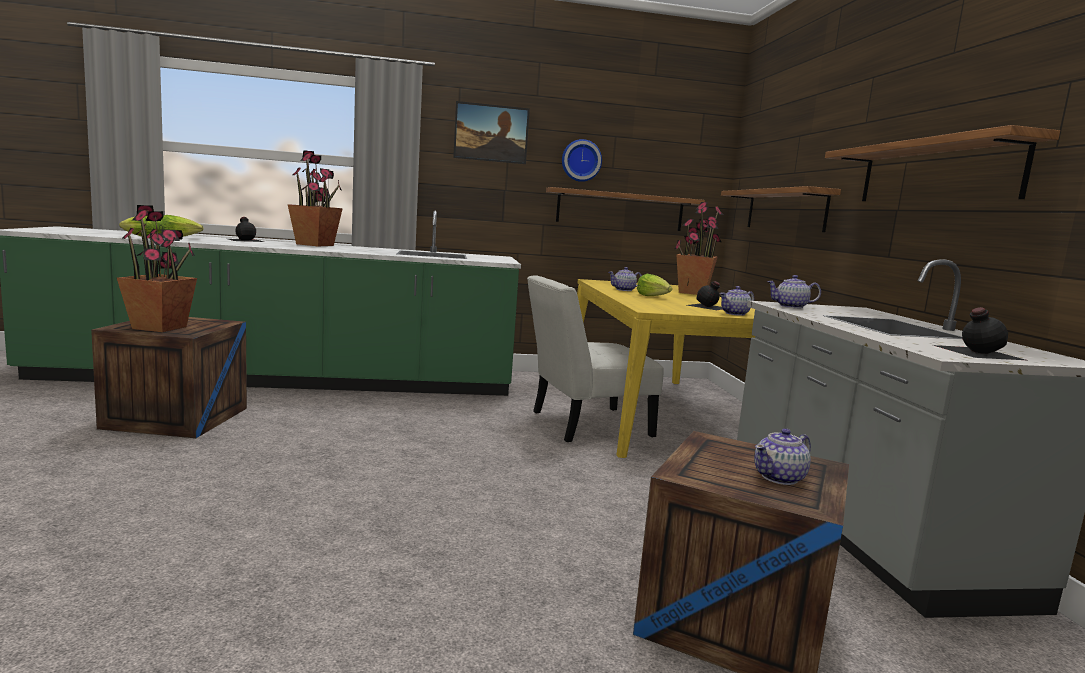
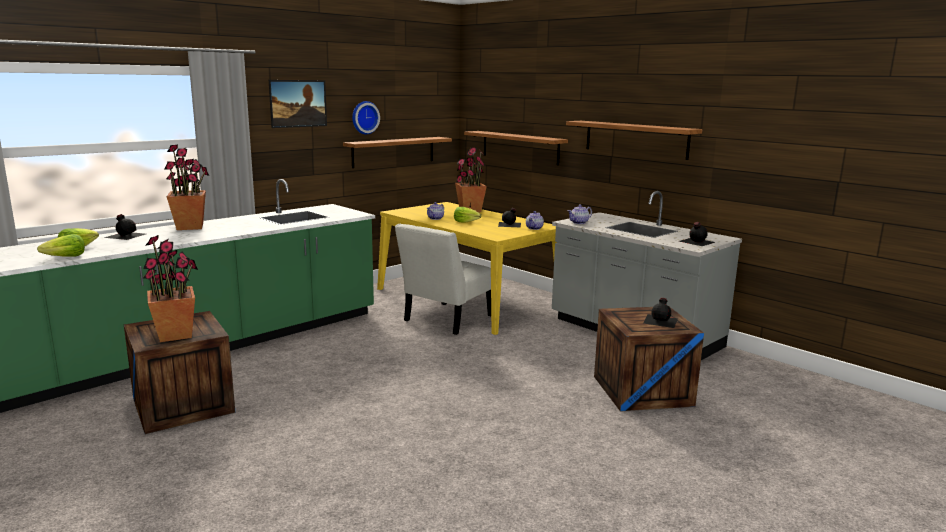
camera: 35 degrees left, 5 degrees up
(780, 478) = (661, 320): teapot -> black bottle

